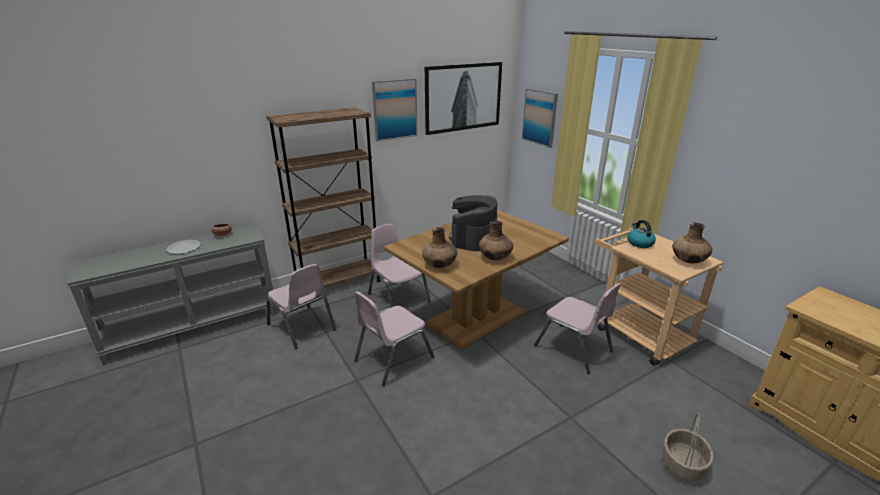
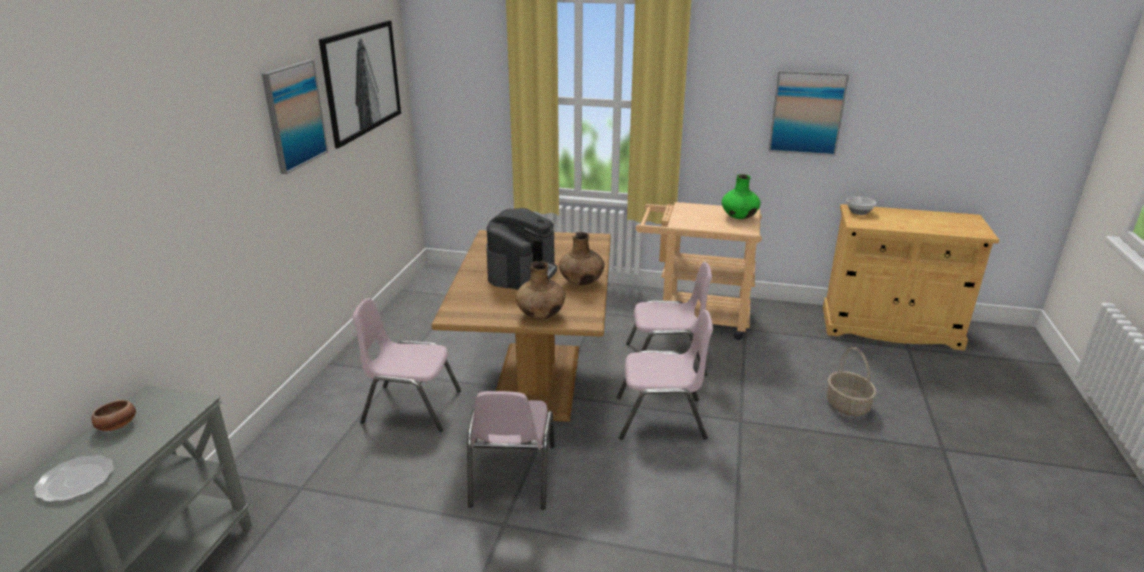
camera: 45 degrees left, 0 degrees up
(302, 327) = (326, 517): pink chair -> pink chair (661, 418)
(338, 284) = (293, 435): brown bookcase -> none
(473, 238) = (522, 271): coffee machine -> coffee machine turned 135 degrees counterclockwise
(540, 117) = (462, 93): picture -> picture (807, 113)
(639, 243) = (683, 215): kettle -> none
(688, 261) = (739, 217): brown vase -> green vase
(827, 299) = (858, 212): none -> bowl

